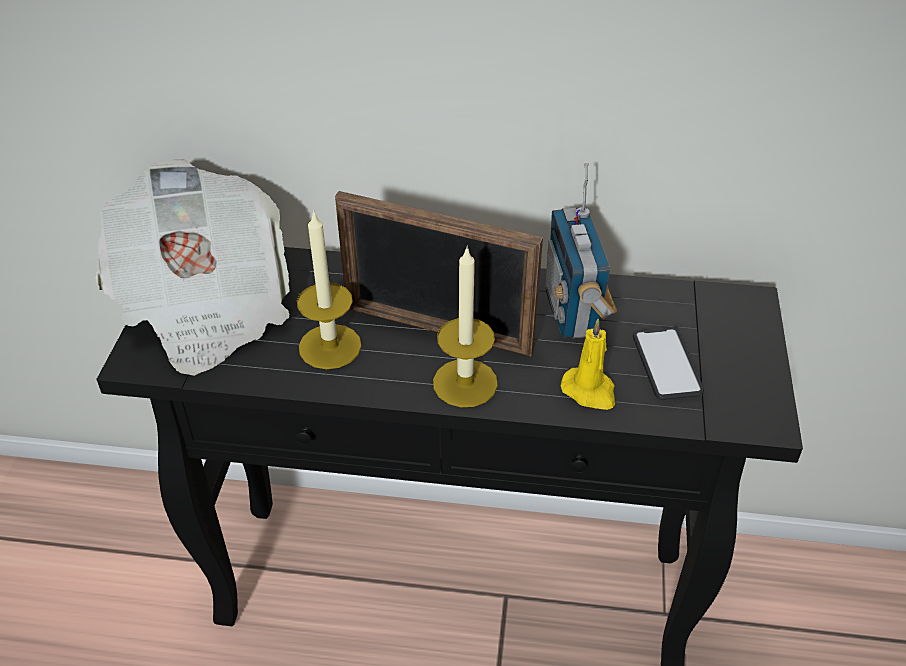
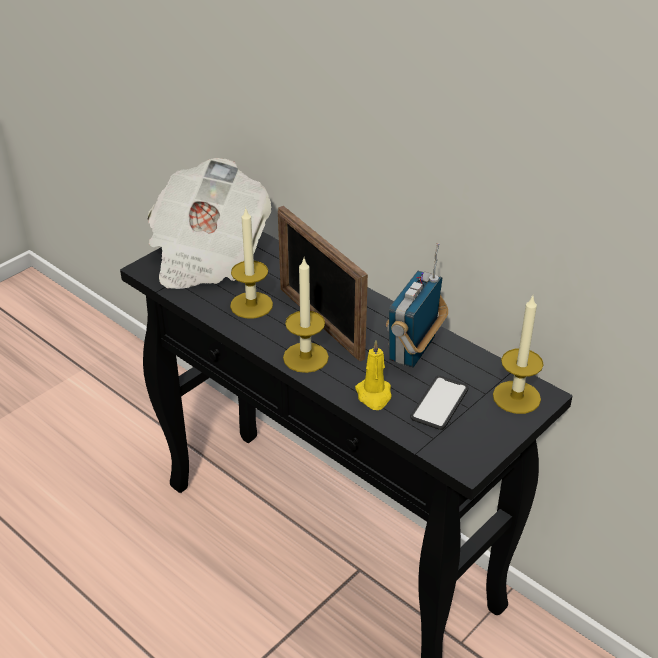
camera: 35 degrees right, 5 degrees down
(730, 316) = (516, 397): none -> candle

